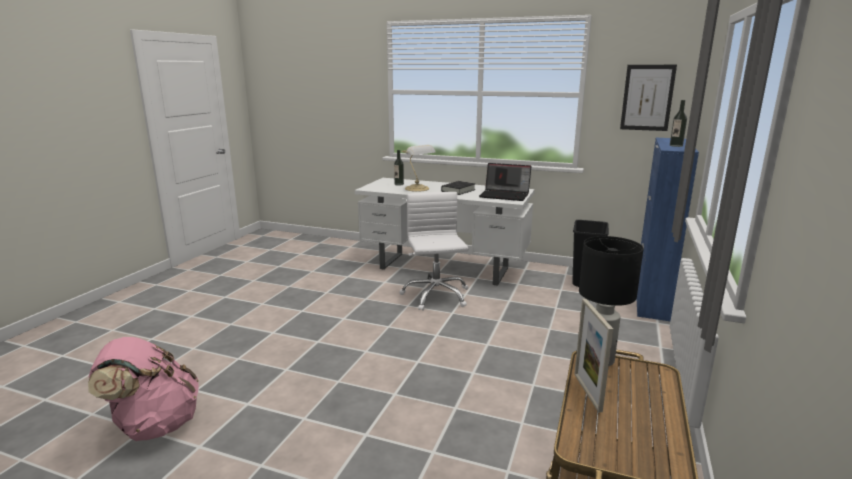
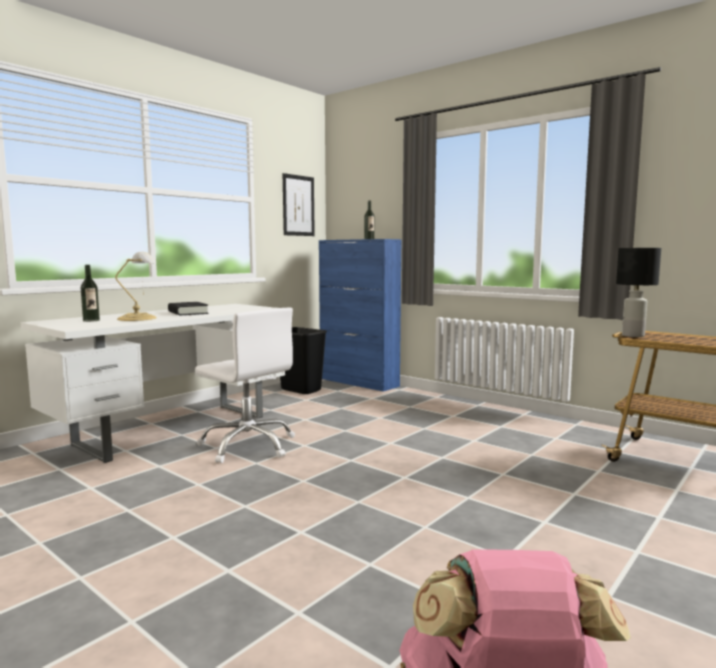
camera: 70 degrees left, 10 degrees down
(435, 295) = (248, 445): white office chair -> white office chair turned 150 degrees counterclockwise
(505, 195) = (243, 308): laptop -> none
(587, 392) = (681, 341): picture frame -> none

